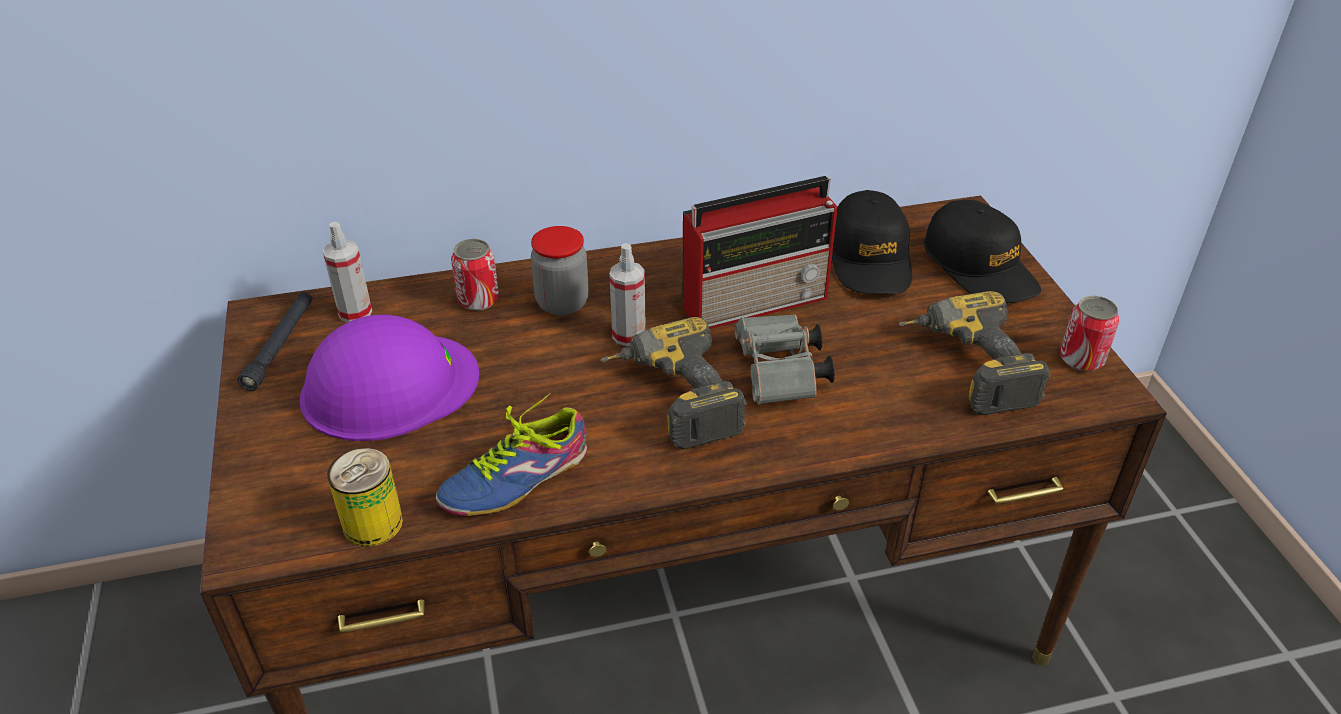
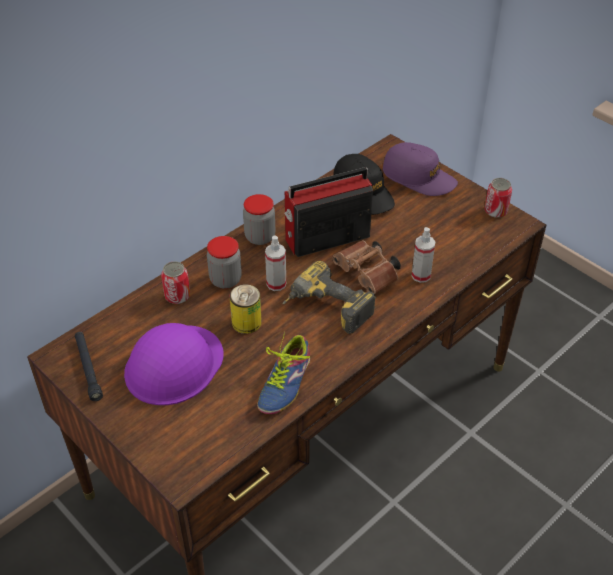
camera: 30 degrees left, 5 degrees up
(355, 312) = (113, 332): spray bottle -> spray bottle (421, 275)
(373, 523) = (234, 437): can -> can (246, 322)
(661, 265) = (260, 237): none -> jar
(757, 301) = (326, 238): radio -> radio turned 150 degrees counterclockwise
(780, 376) = (368, 275): grey binoculars -> brown binoculars
(964, 368) = (448, 236): power drill -> none
(980, 267) = (419, 177): black cap -> purple cap

